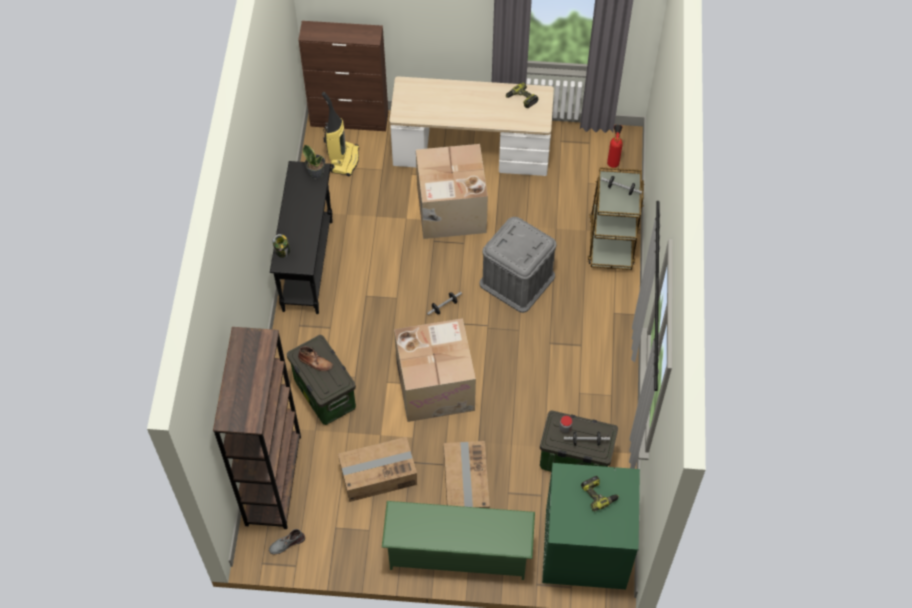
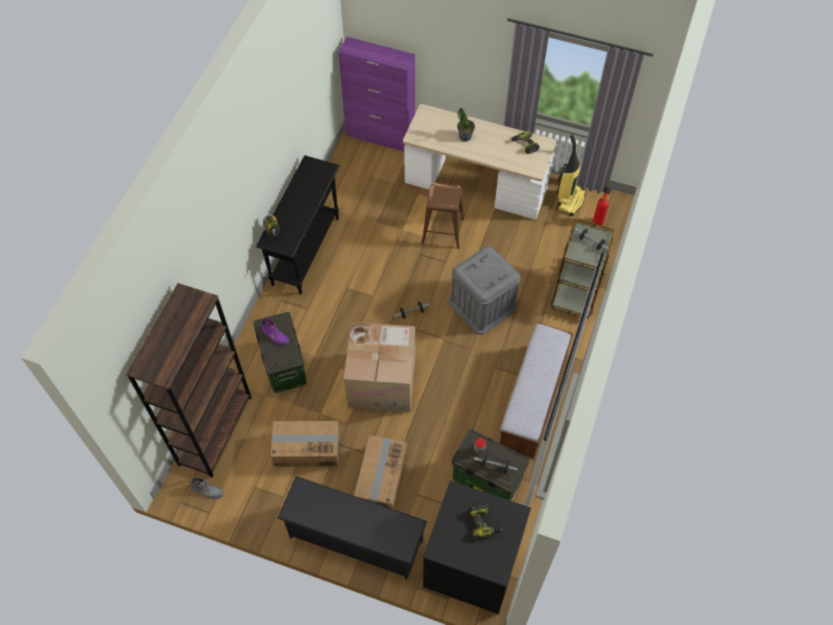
camera: 15 degrees right, 0 degrees up
(286, 544) = (207, 490): grey boot -> grey boot turned 150 degrees counterclockwise
(315, 362) = (275, 335): brown boot -> purple boot
(316, 173) = (324, 170): potted plant -> potted plant (465, 136)
(344, 159) = (365, 169): vacuum cleaner -> vacuum cleaner (569, 200)
(350, 119) = (380, 136): brown cabinet -> purple cabinet
(450, 210) = (442, 231): cardboard box -> brown stool
(458, 553) = (355, 539): green shoe rack -> black shoe rack
(584, 549) = (471, 565): green washing machine -> black washing machine
(599, 369) = (533, 401): none -> bench

